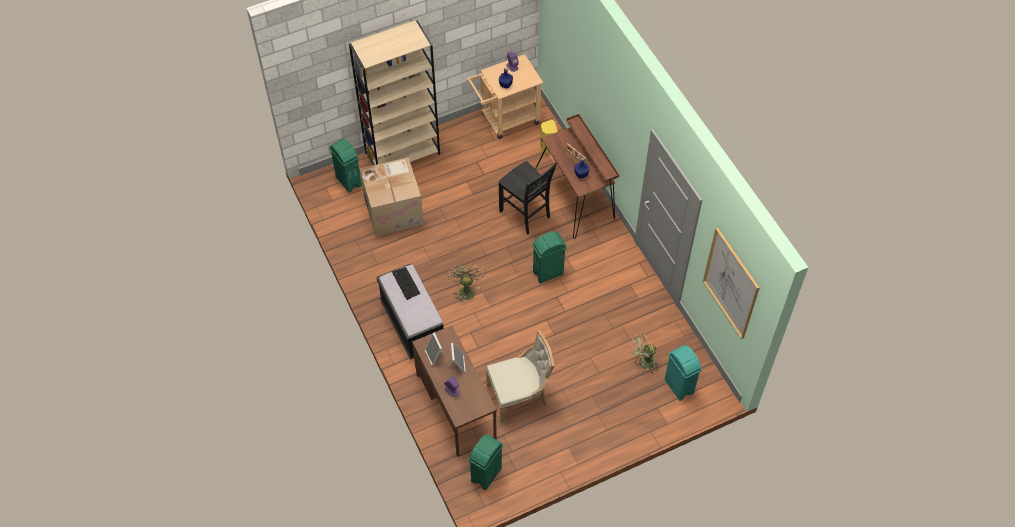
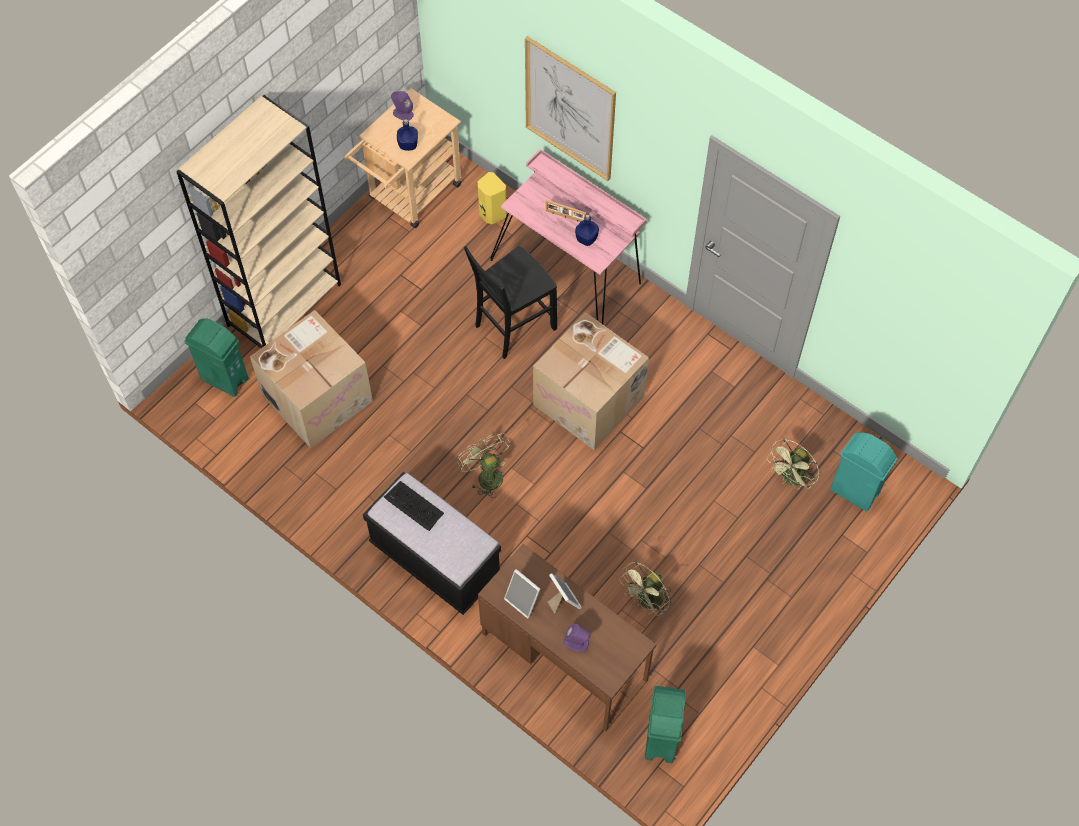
camera: 25 degrees left, 5 degrees up
(520, 396) = (647, 601): beige chair -> green fan
(525, 214) = (513, 327): black chair -> black chair turned 120 degrees clockwise
(548, 273) = (590, 400): green trash can -> cardboard box
(576, 196) = (569, 271): brown desk -> pink desk
(731, 283) = (918, 322): picture -> picture (570, 109)

